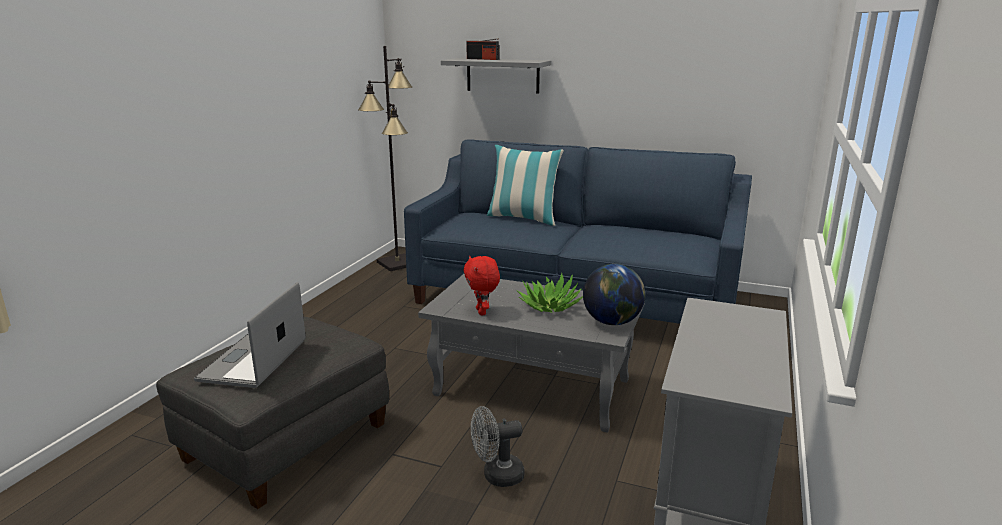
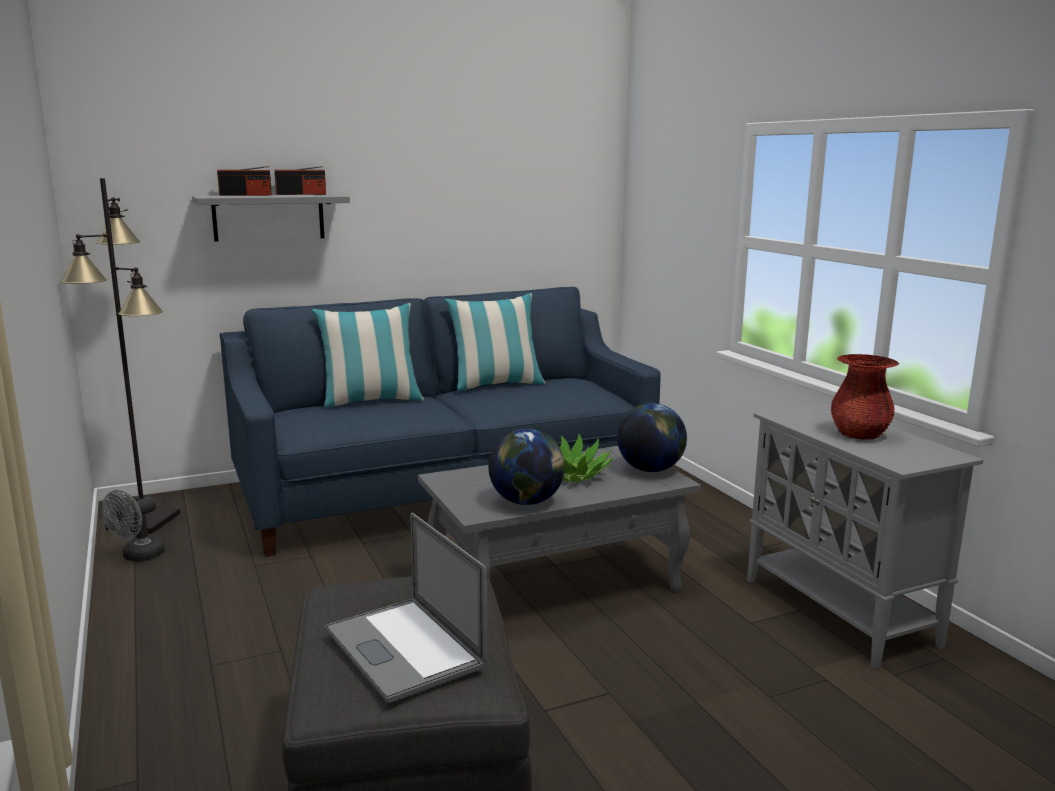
camera: 45 degrees left, 5 degrees down
(482, 312) = (527, 502): red plush toy -> globe
(497, 476) = (668, 671): grey fan -> grey fan (138, 556)
(521, 59) = (301, 194): none -> radio
(626, 227) = (496, 385): none -> pillow
(728, 345) = (858, 434): none -> red vase

